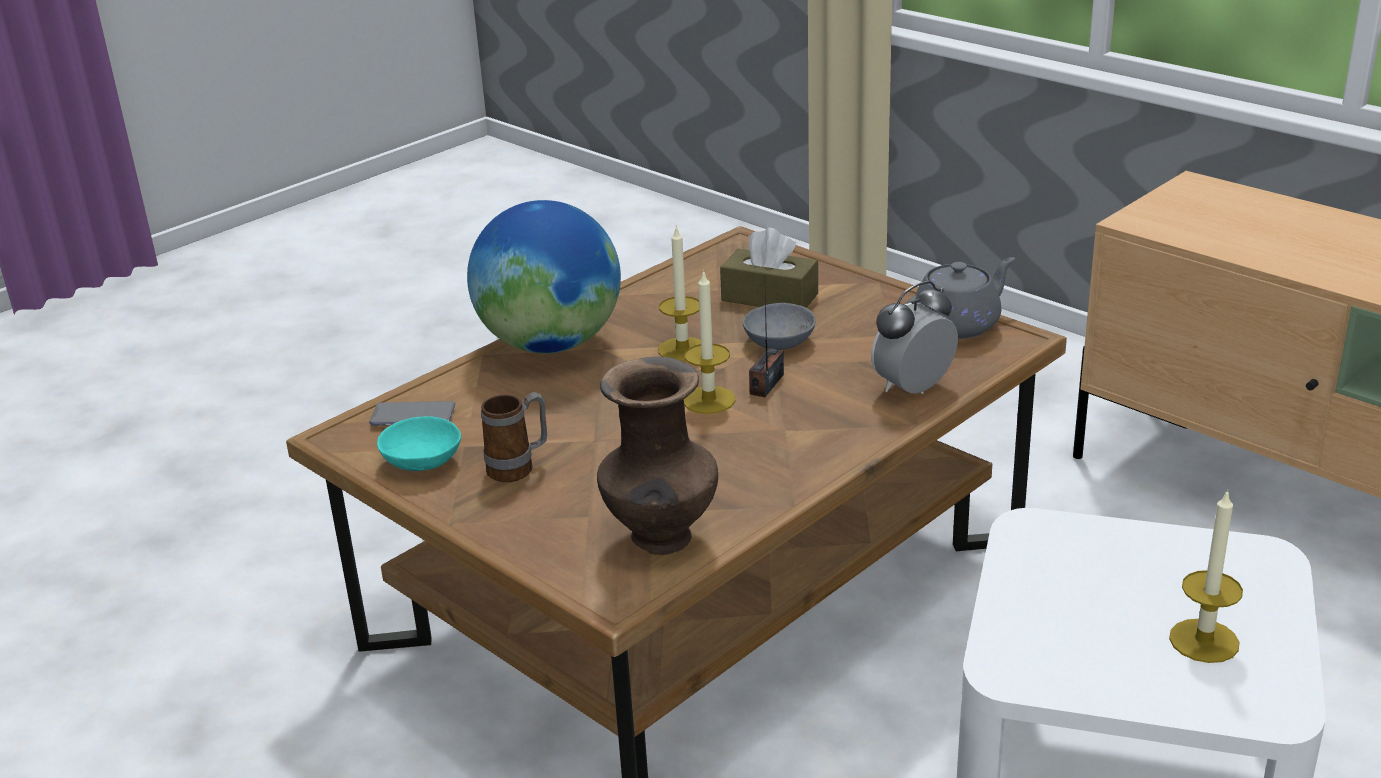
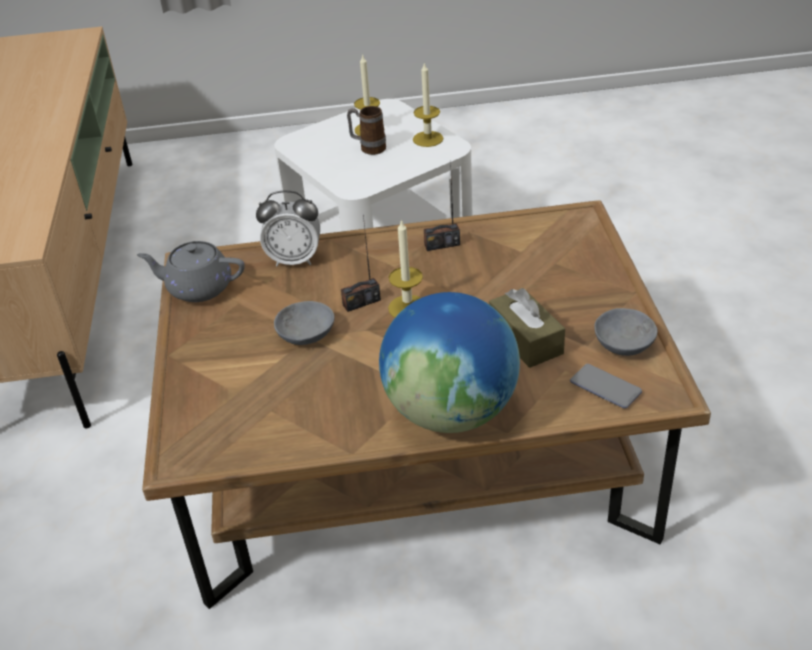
camera: 140 degrees left, 10 degrees up
(425, 459) = (621, 343): turquoise bowl -> grey bowl
(519, 468) = (567, 311): mug -> mug (368, 148)
(662, 540) = (531, 234): brown vase -> none
(682, 349) = (371, 359): candle -> candle (428, 139)
(765, 476) = (442, 244): none -> radio
(769, 297) = (252, 380): brown tissue box -> brown tissue box (525, 339)

